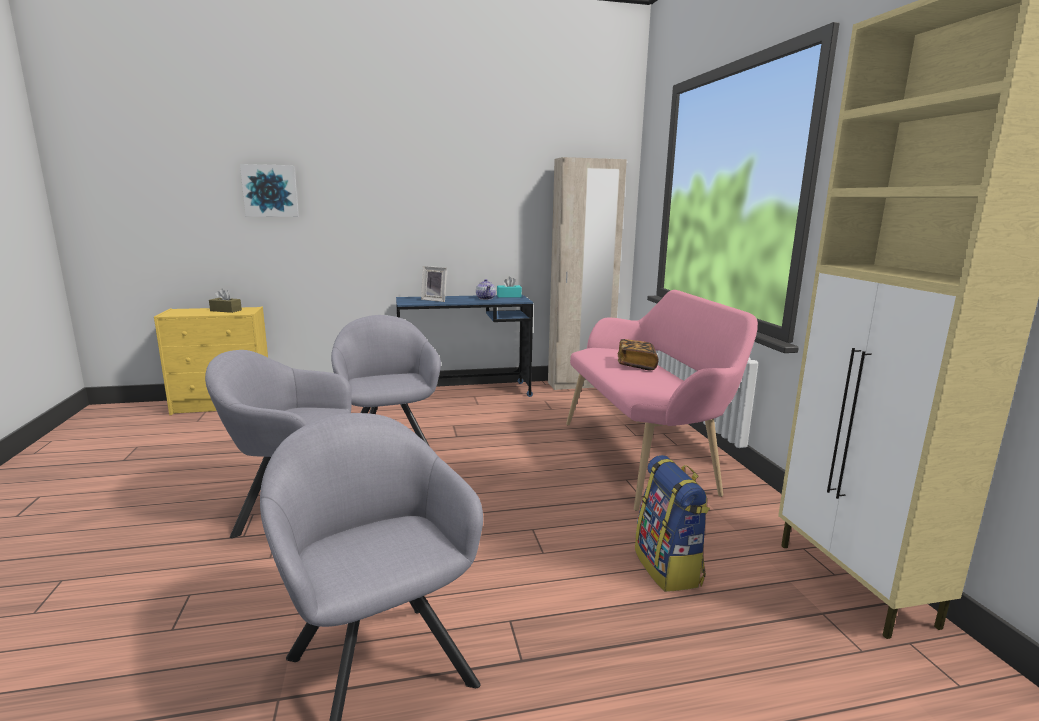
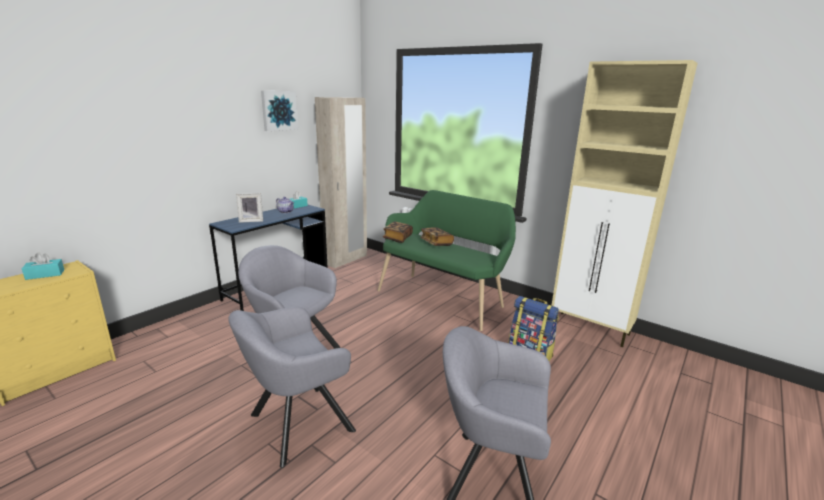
camera: 40 degrees left, 5 degrees up
(226, 310) = (45, 274): brown tissue box -> turquoise tissue box
(270, 191) = (68, 139): picture -> picture (278, 110)
(595, 350) = (397, 238): none -> book
(644, 457) = (444, 298): pink bench -> green bench

